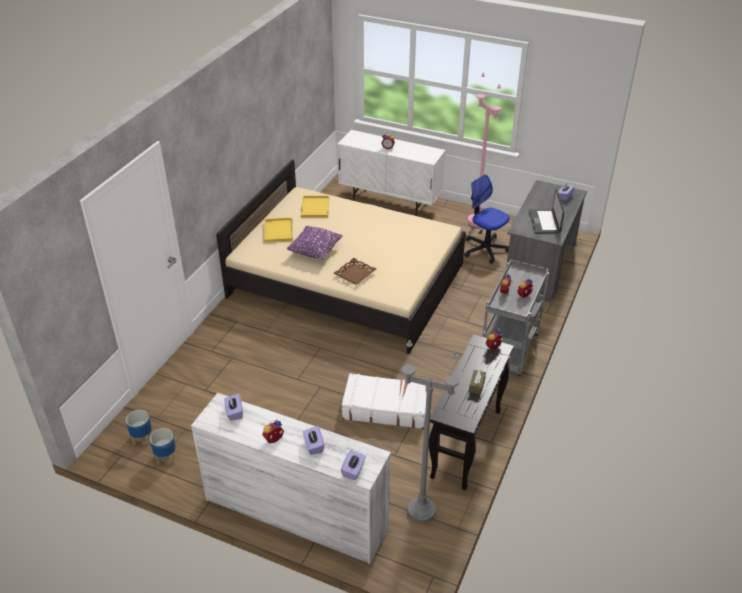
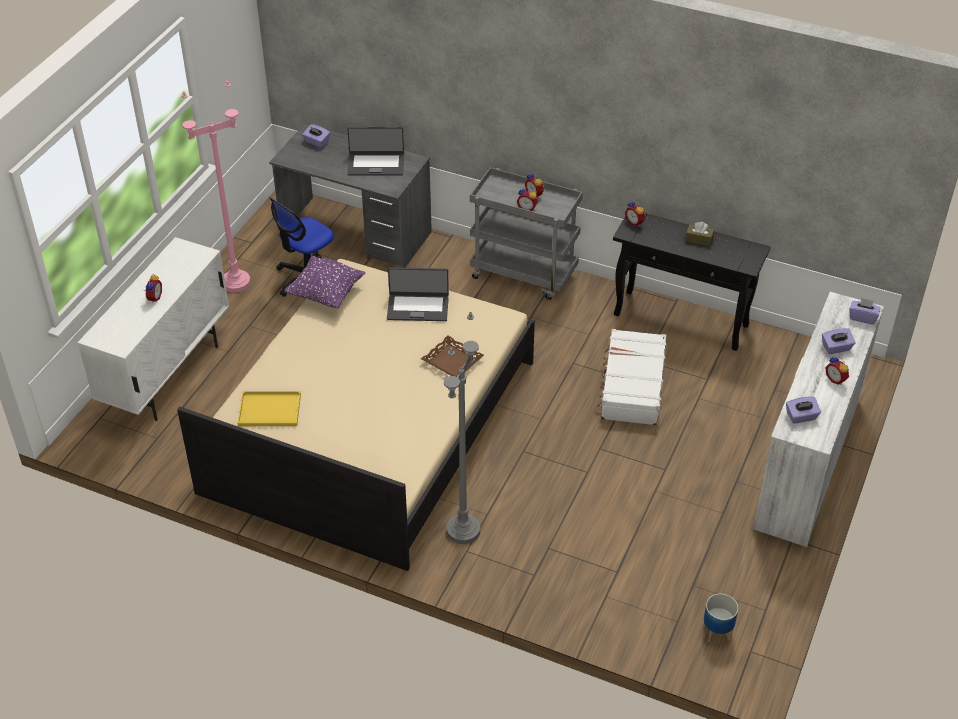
camera: 90 degrees left, 5 degrees up
(165, 457) = (745, 599): planter -> none
(278, 230) = (334, 450): yellow tray -> none
(315, 252) = (395, 405): purple pillow -> purple pillow (326, 294)
(409, 259) = (418, 307): none -> laptop
(421, 511) = (783, 360): grey floor lamp -> grey floor lamp (463, 531)

